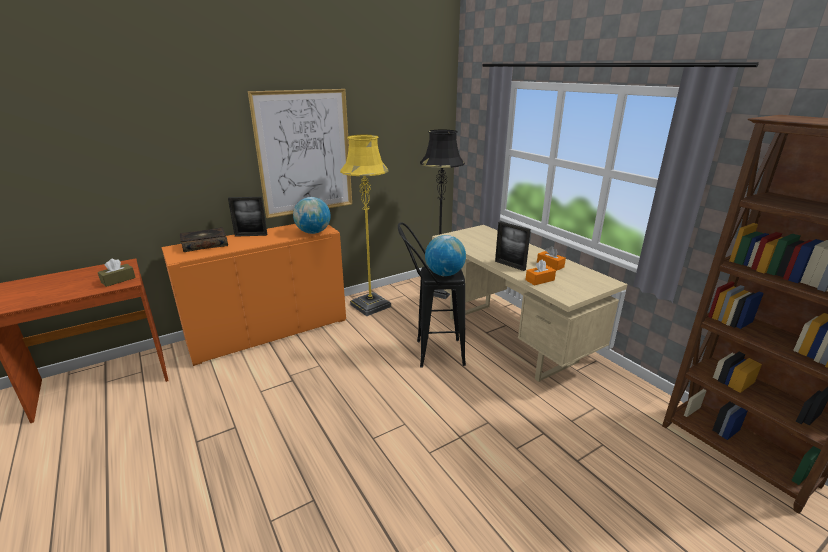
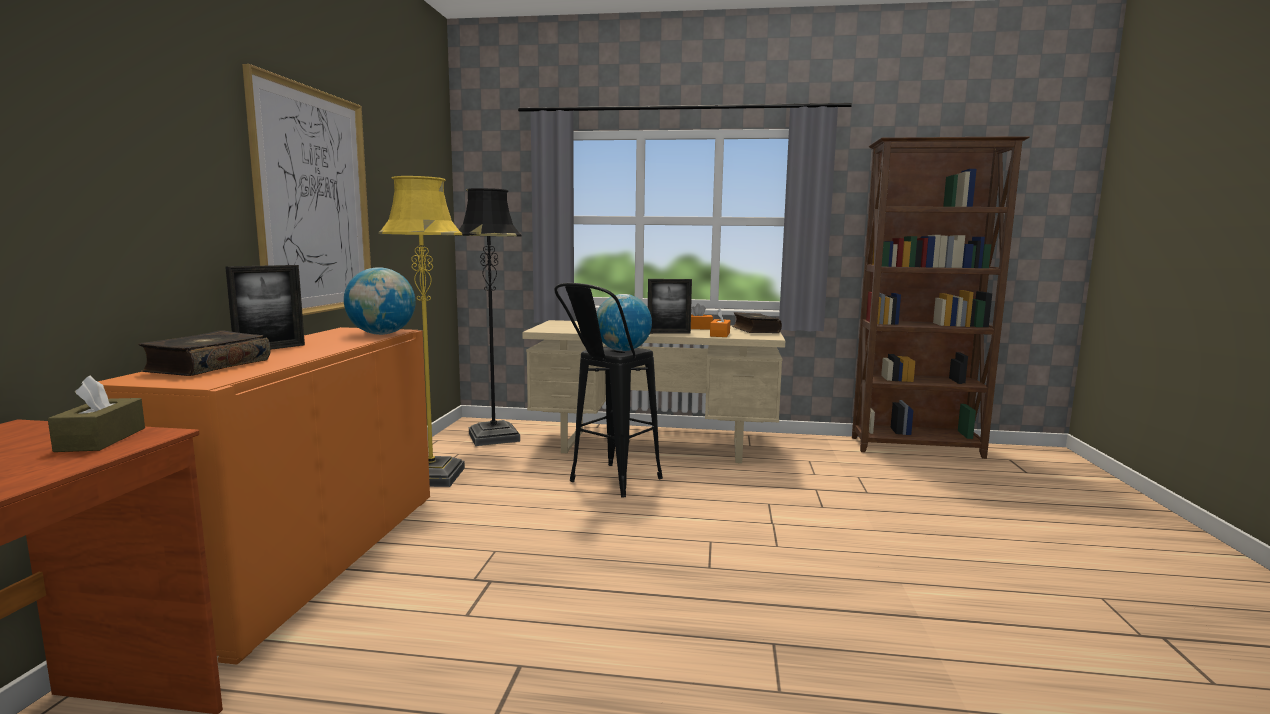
camera: 50 degrees left, 15 degrees down
(586, 283) = (754, 330): none -> book

